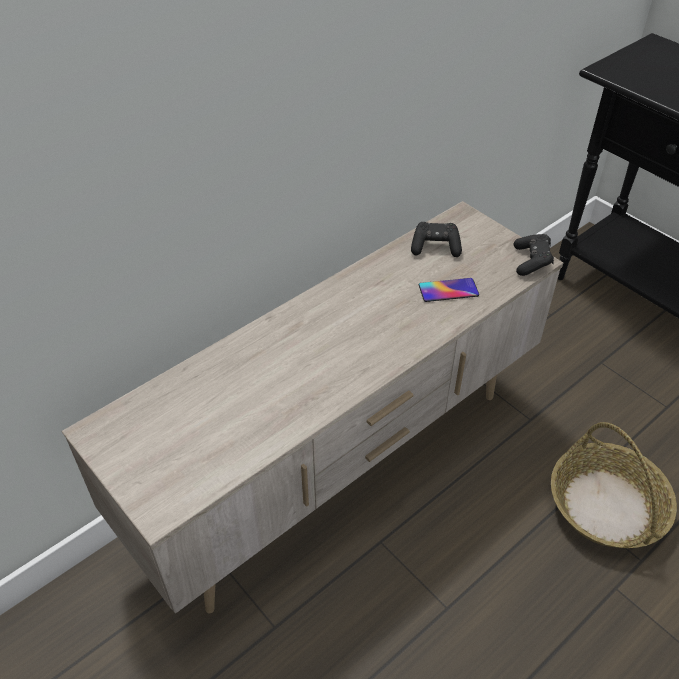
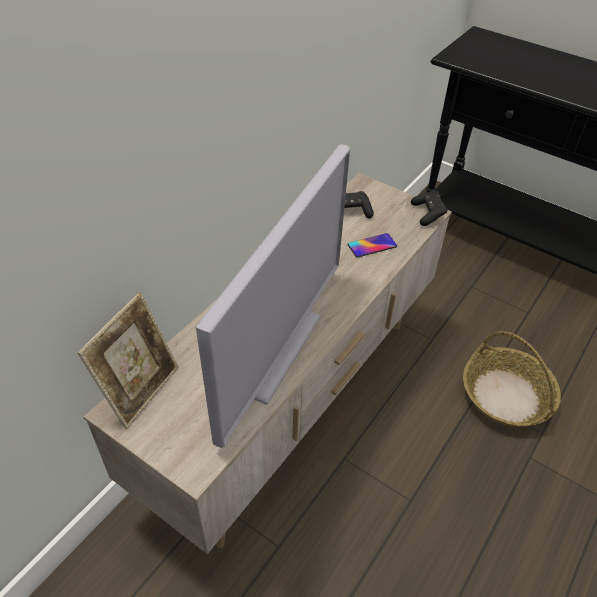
camera: 15 degrees left, 0 degrees up
(129, 413) = (140, 390): none -> picture frame
(293, 394) = (275, 349): none -> television

